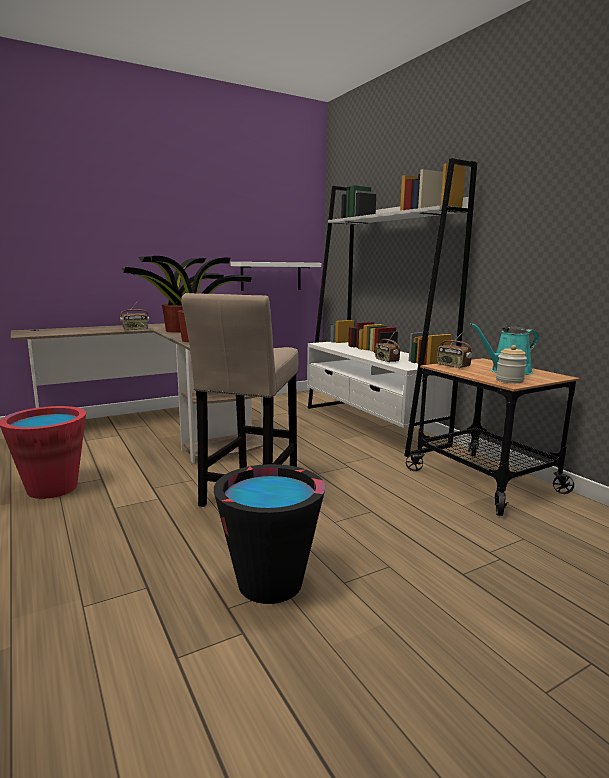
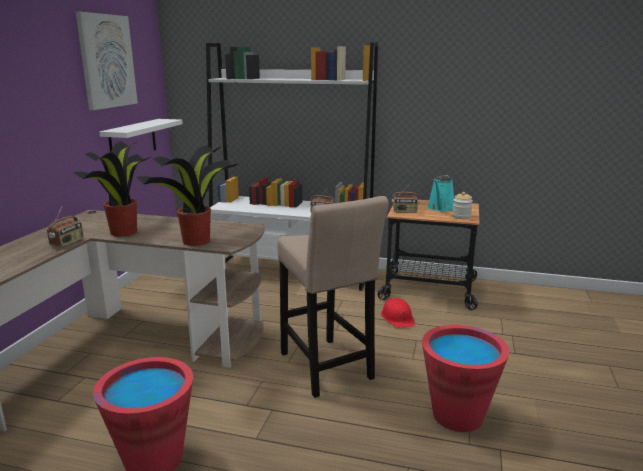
camera: 45 degrees left, 5 degrees up
(249, 205) = (107, 61): none -> picture
(270, 583) = (457, 415): black bucket -> red bucket
(394, 488) = (397, 318): none -> red hard hat

